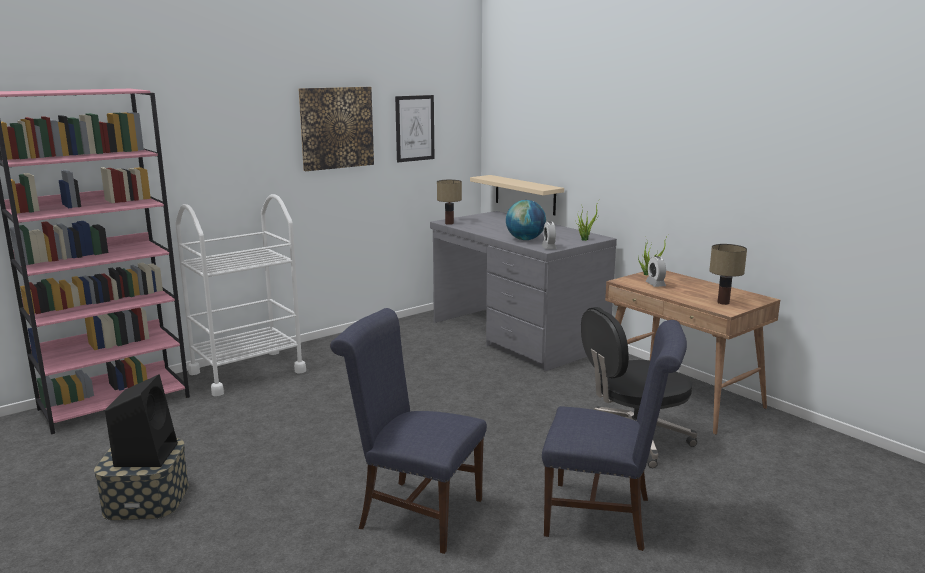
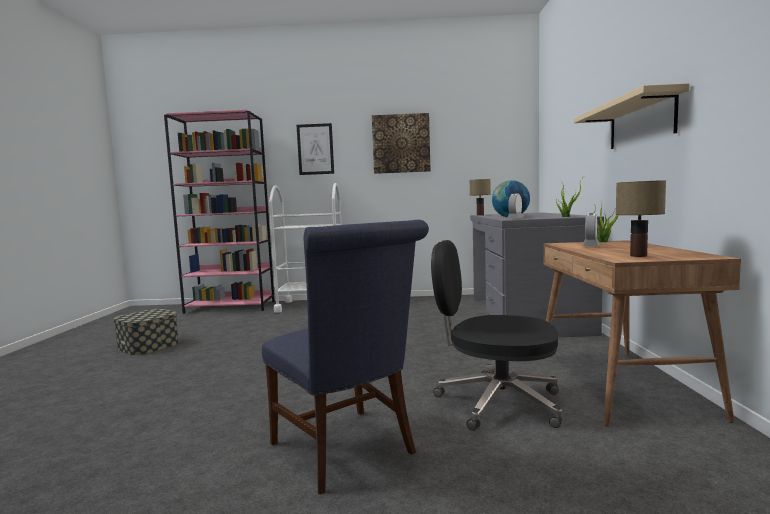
camera: 40 degrees right, 10 degrees down
(146, 454) = (148, 315): black speaker -> none
(413, 512) = (231, 394): blue chair -> none
(414, 128) = (470, 145): picture -> picture (315, 149)
(525, 194) = (557, 193): beige shelf -> beige shelf (641, 122)

